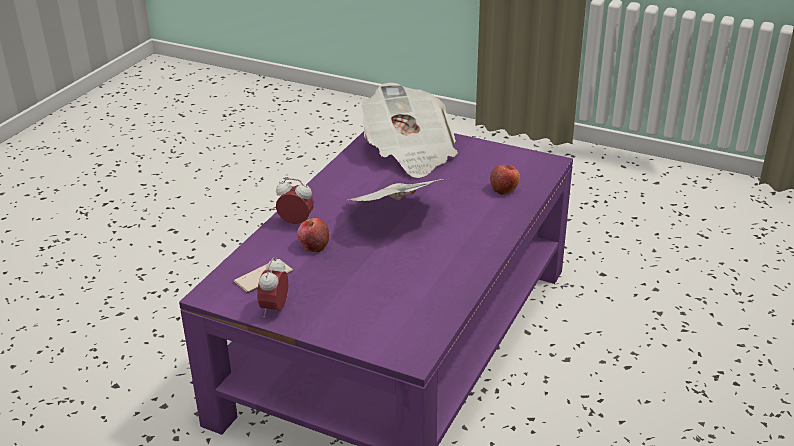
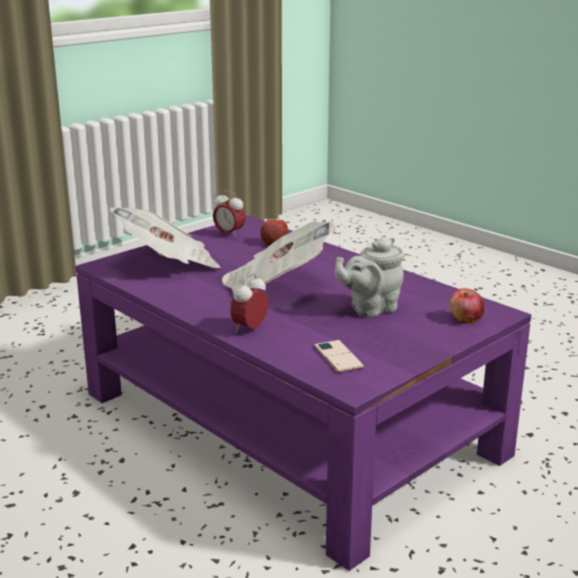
camera: 70 degrees left, 10 degrees down
(275, 309) = (400, 358): alarm clock -> alarm clock (229, 234)
(314, 246) = (300, 327): apple -> apple (465, 319)
(374, 274) = (370, 309): none -> grey teapot

